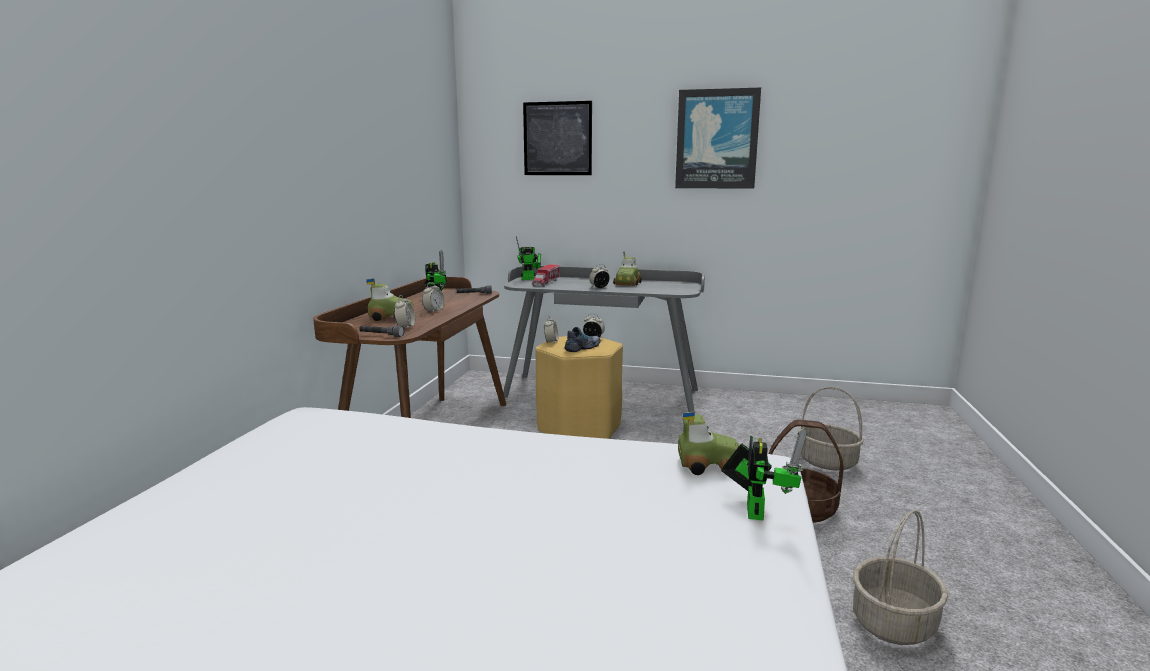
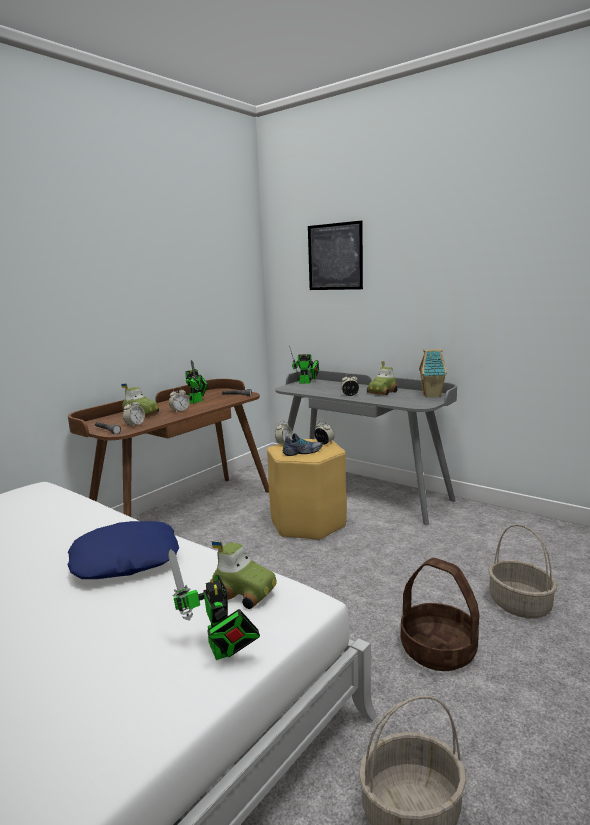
camera: 25 degrees right, 0 degrees up
(540, 461) = (125, 559): none -> blue pillow
(546, 282) = (313, 387): toy truck -> none
(679, 283) = (432, 395): none -> toy house
(716, 139) = (475, 251): picture -> none
(754, 509) = (220, 652): toy robot -> toy robot turned 120 degrees clockwise

